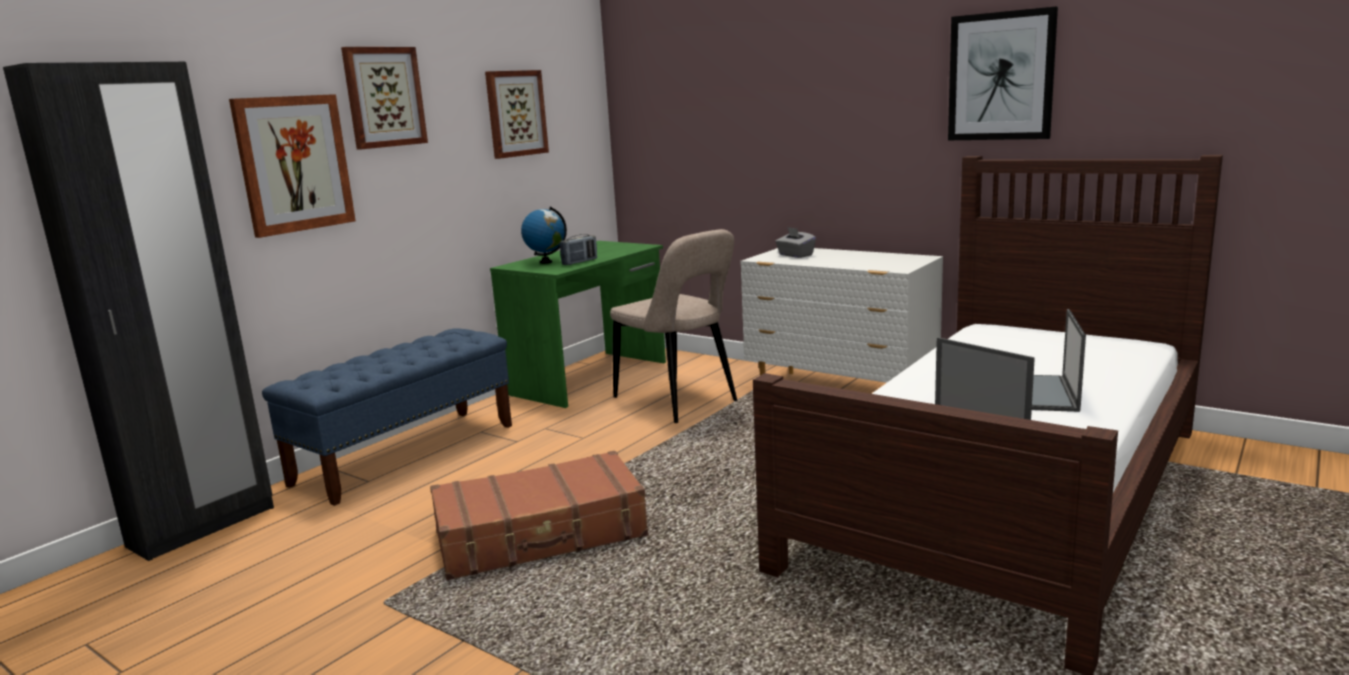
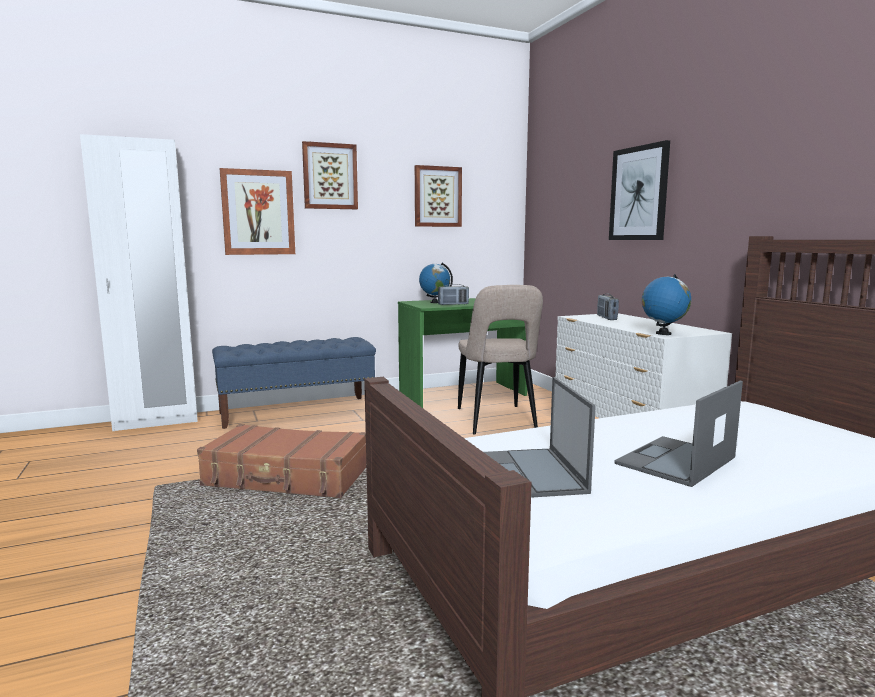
camera: 30 degrees right, 5 degrees down
(203, 527) = (156, 422): black wardrobe -> white wardrobe
(795, 255) = (606, 318): grey tissue box -> radio
(893, 267) = (663, 333): none -> globe
(1001, 76) = (799, 157): picture -> picture (639, 193)

